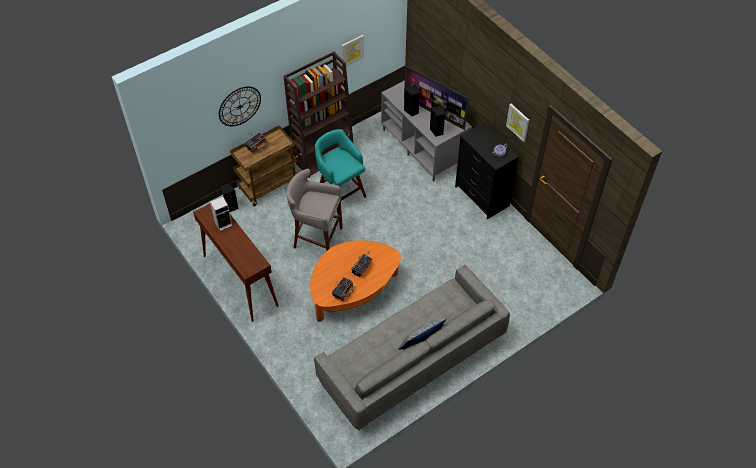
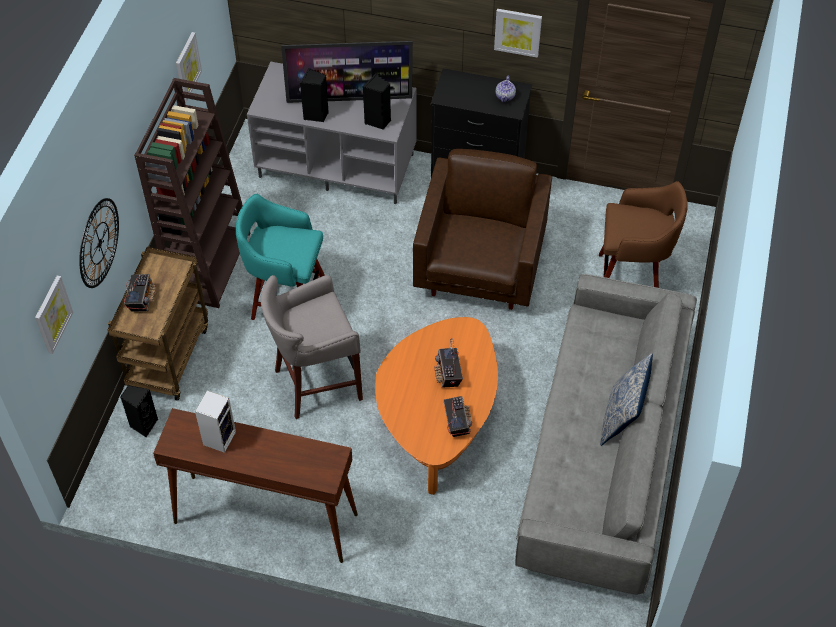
camera: 40 degrees left, 0 degrees up
(188, 123) = (52, 314): none -> picture
(442, 236) = (480, 267): none -> brown armchair
(510, 291) = (631, 281): none -> brown stool

